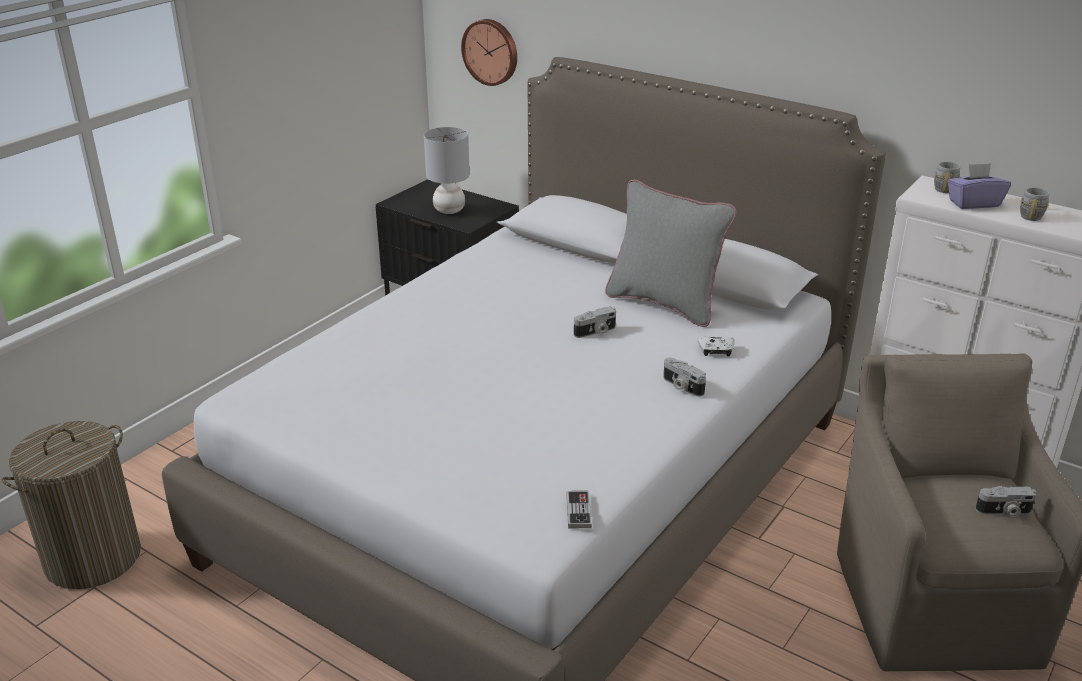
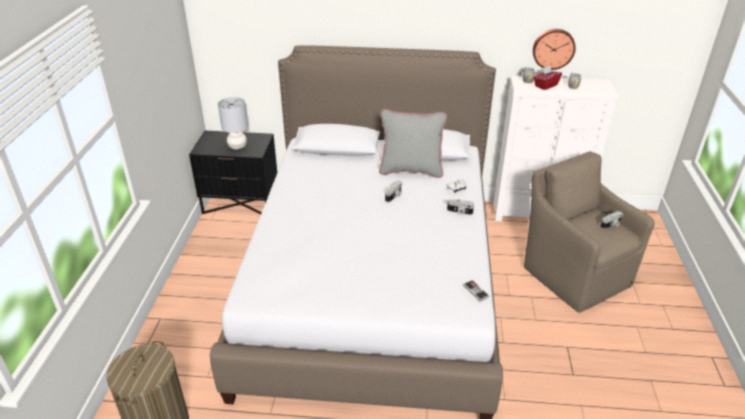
camera: 30 degrees left, 5 degrees up
(491, 51) = (244, 47): wall clock -> wall clock (553, 48)
(973, 203) = (545, 85): purple tissue box -> red tissue box

